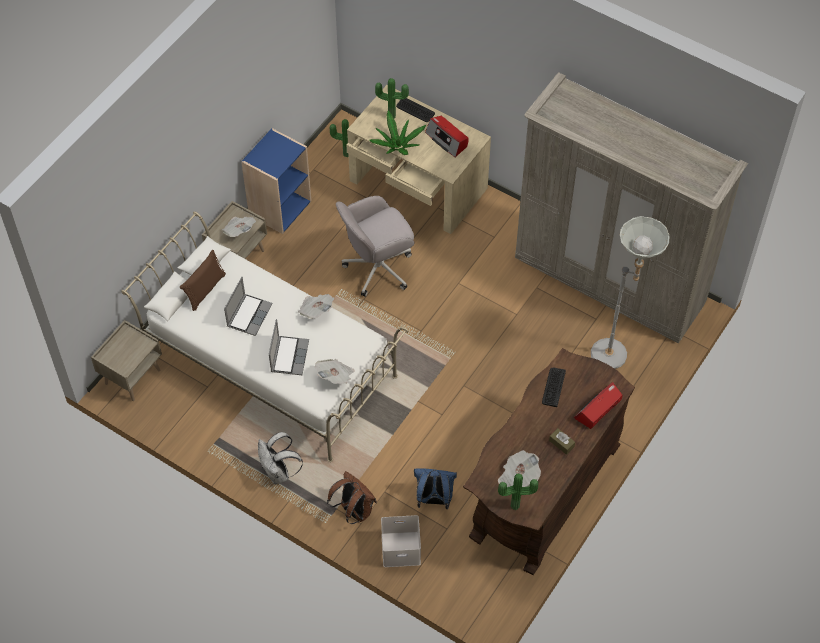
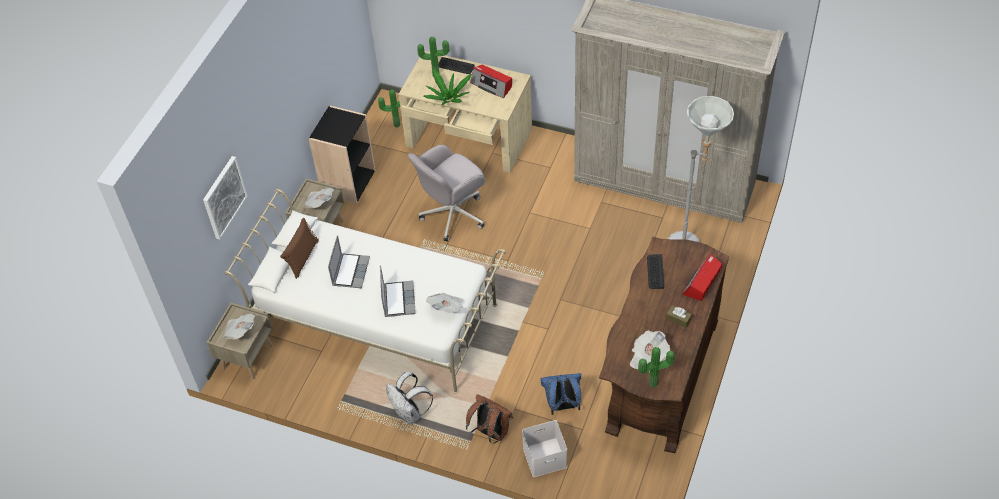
camera: 10 degrees left, 5 degrees down
(132, 218) = (224, 197): none -> picture
(280, 207) = (348, 181): blue bookcase -> black bookcase
(316, 310) = (412, 254): newspaper -> newspaper (240, 331)

